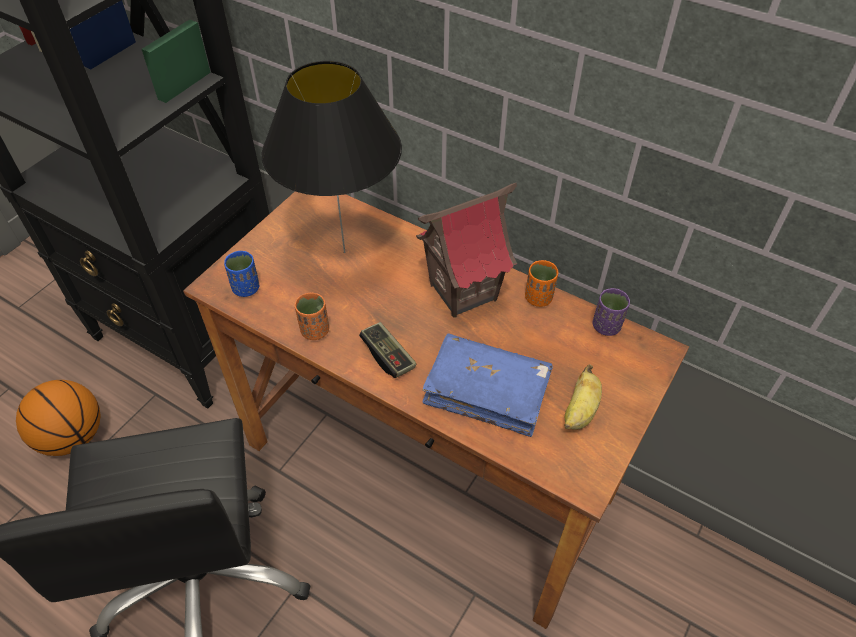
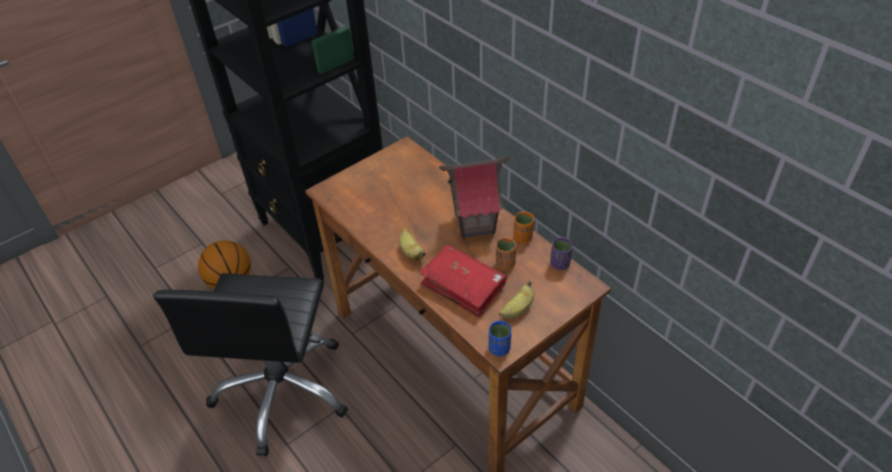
camera: 20 degrees right, 5 degrees down
(246, 288) = (342, 196): blue cup -> blue cup (499, 348)
(315, 330) = (373, 229): orange cup -> orange cup (505, 264)
(344, 251) = (410, 185): black table lamp -> none
(388, 356) = (411, 252): game controller -> banana
(487, 392) = (463, 286): blue book -> red book

